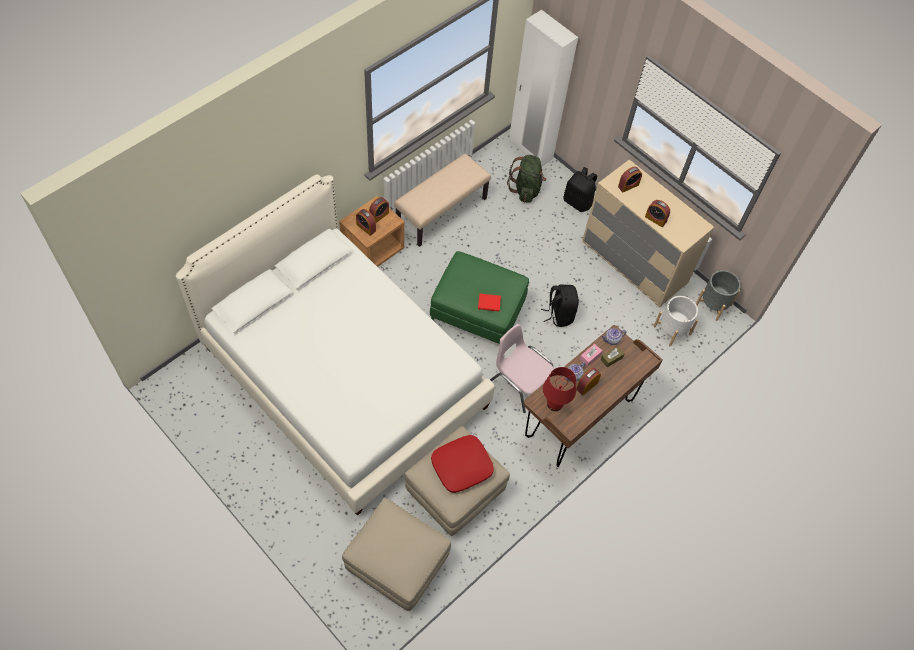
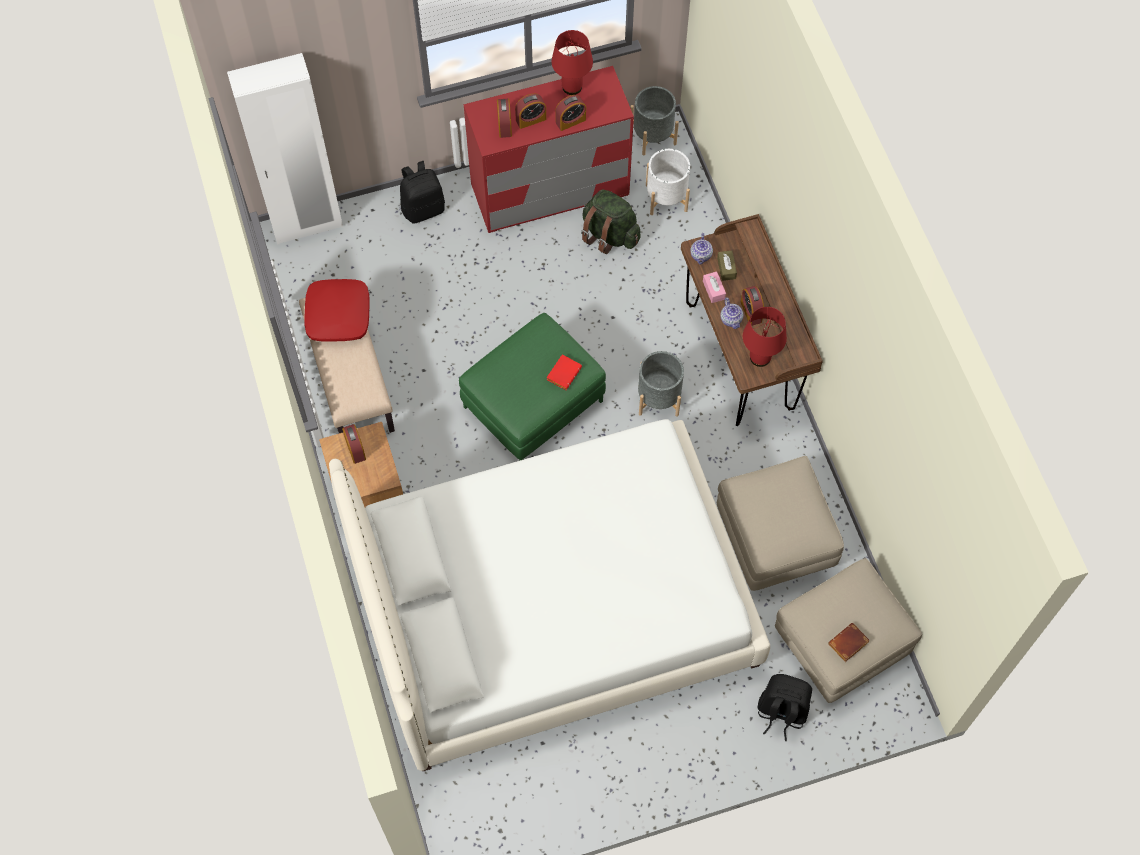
camera: 60 degrees left, 5 degrees up
(366, 227) = (367, 473): alarm clock -> alarm clock (531, 119)
(375, 550) = (848, 645): none -> brown book
(461, 466) = (779, 503): red pillow -> red pillow (337, 315)
(521, 381) = (658, 398): pink chair -> grey planter
(526, 189) = (369, 260): green backpack -> green backpack (609, 234)
(559, 314) = (583, 310): black backpack -> black backpack (781, 712)
(634, 263) = (550, 190): beige dresser -> red dresser
(681, 210) = (571, 87): none -> red table lamp

